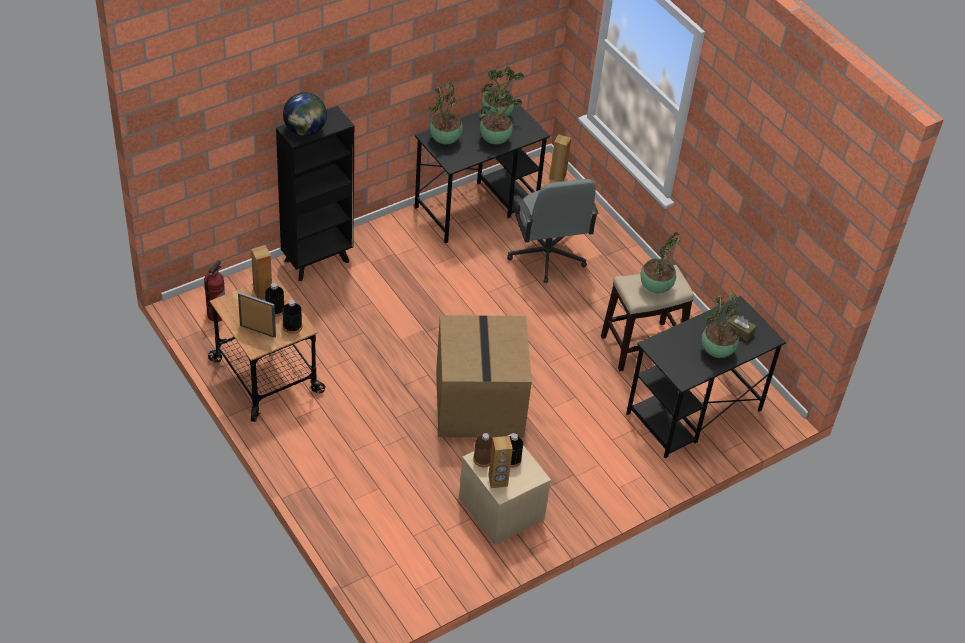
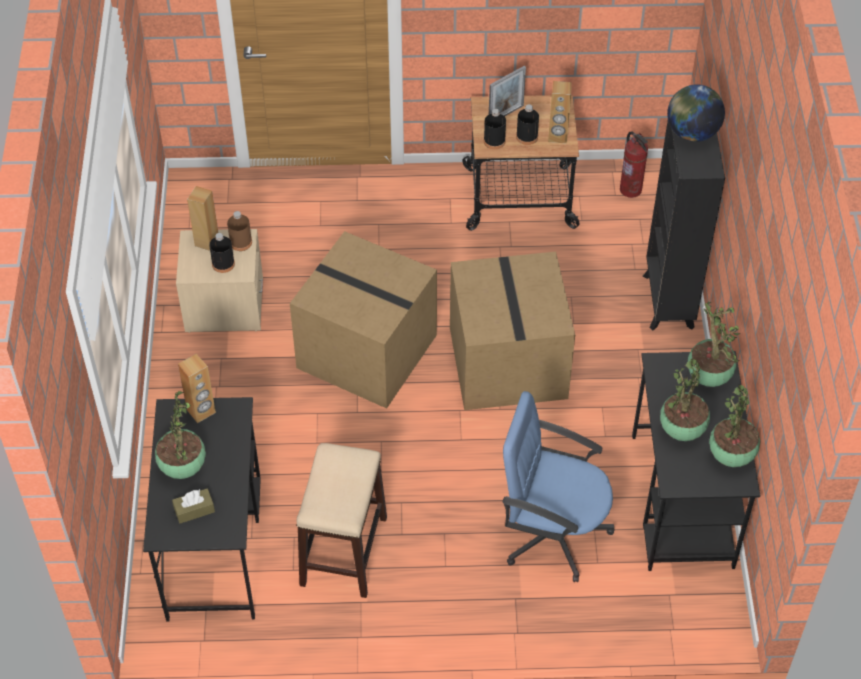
camera: 125 degrees right, 5 degrees up
(432, 322) = (510, 364): none -> cardboard box
(546, 255) = (552, 532): grey office chair -> blue office chair
(557, 177) = (695, 626): brown speaker -> brown speaker (201, 411)
(656, 287) = (334, 484): potted plant -> none

